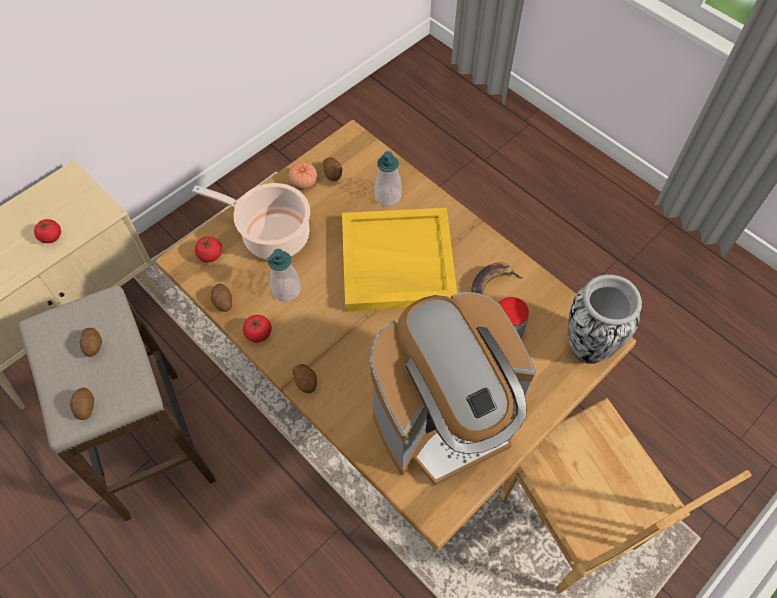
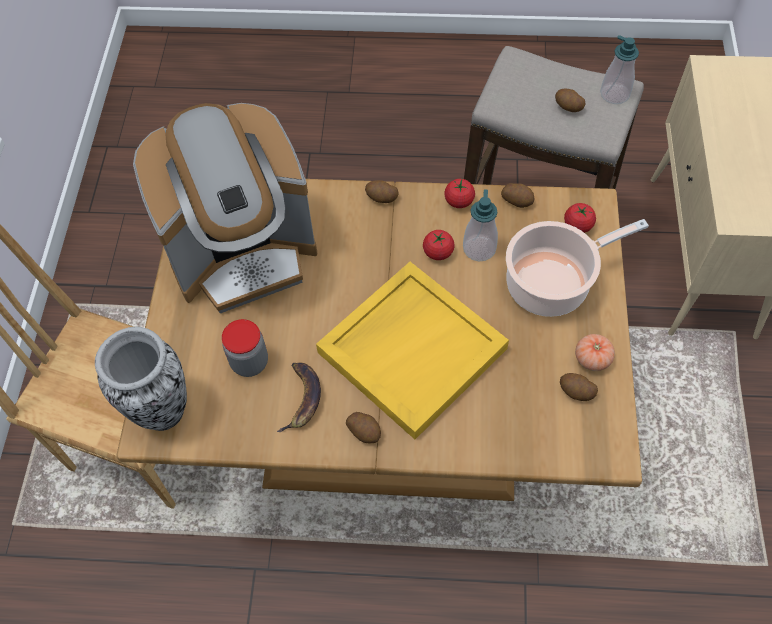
camera: 140 degrees right, 0 degrees up
(51, 237) = (740, 168): tomato -> tomato (438, 252)
(85, 407) = (516, 73): potato -> potato (364, 431)
(388, 196) = (495, 413): soap dispenser -> soap dispenser (614, 94)
(446, 419) = (243, 254): coffee machine -> coffee machine turned 135 degrees counterclockwise

